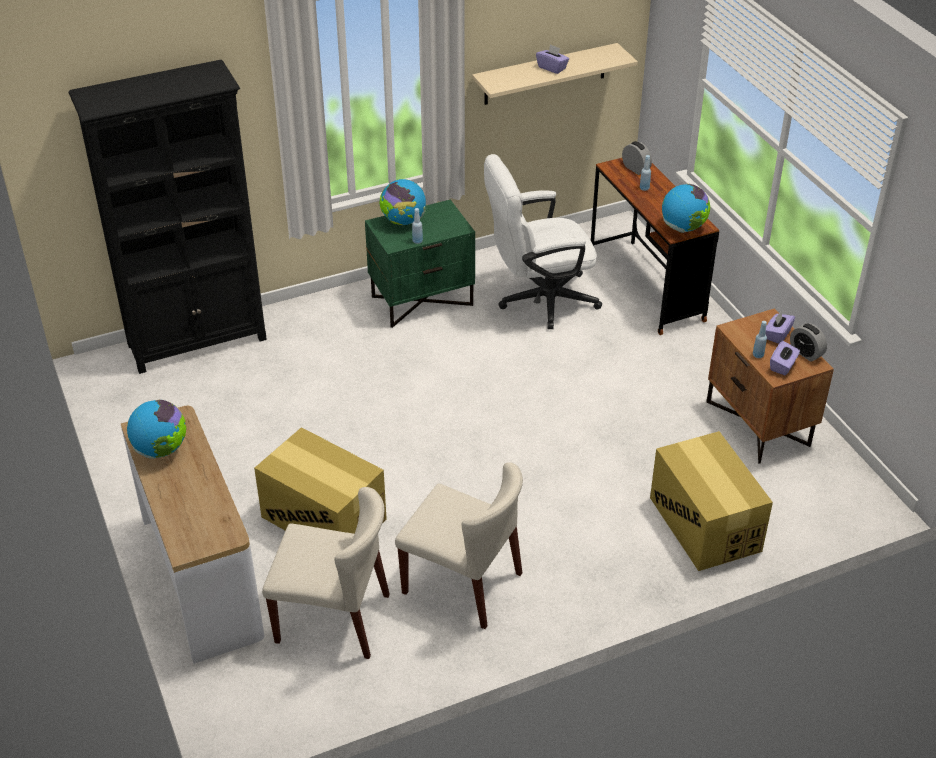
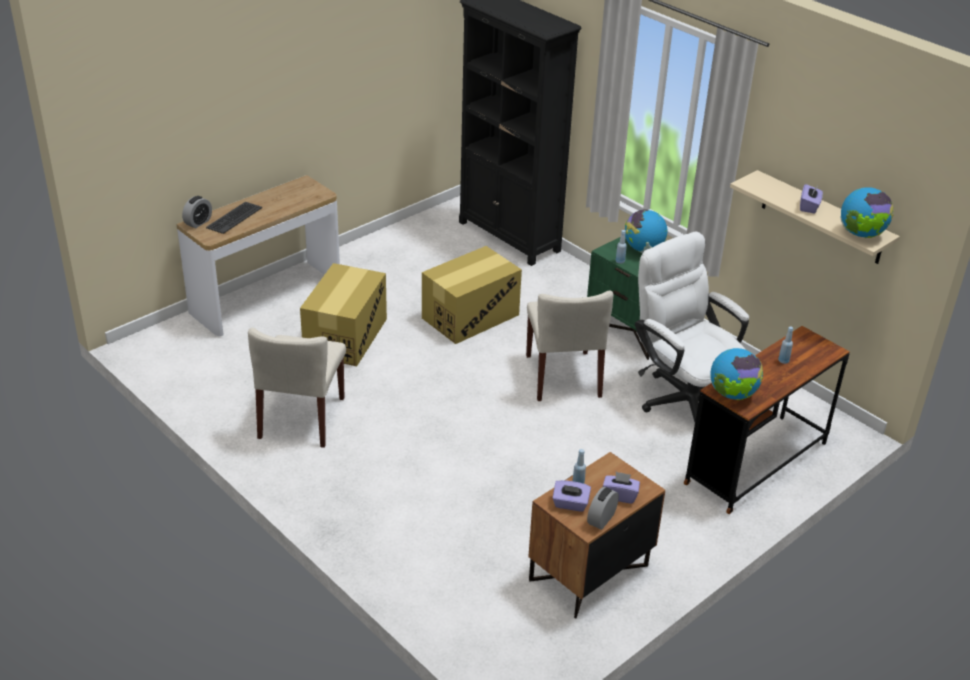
camera: 70 degrees right, 5 degrees down
(161, 450) = (286, 194): globe -> globe (861, 234)
(192, 507) = (234, 218): none -> keyboard
(334, 618) = (247, 363): beige chair -> beige chair (563, 376)
(635, 169) = (814, 351): alarm clock -> alarm clock (198, 222)
(704, 524) = (426, 551): cardboard box -> cardboard box (470, 316)

